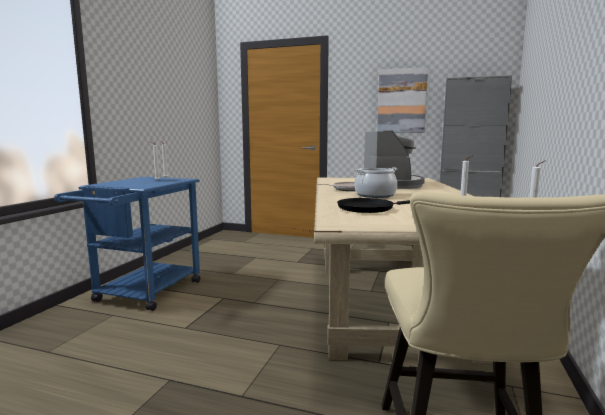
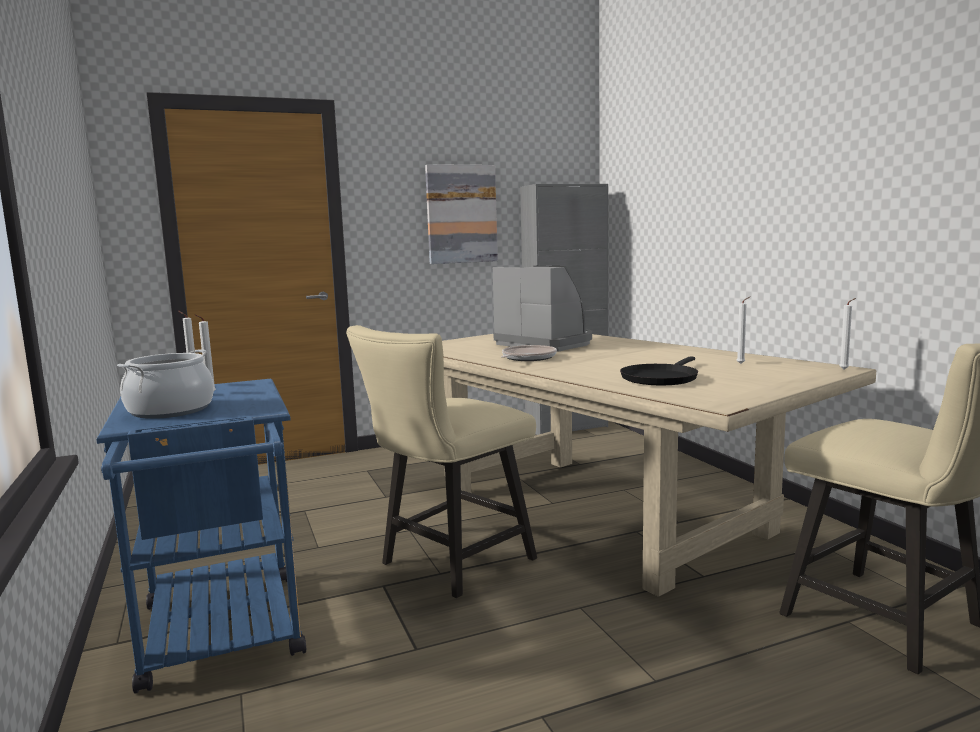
camera: 40 degrees left, 0 degrees up
(264, 300) = (449, 564): none -> beige chair
(375, 195) = (591, 361): cooking pot -> cooking pot (170, 410)

